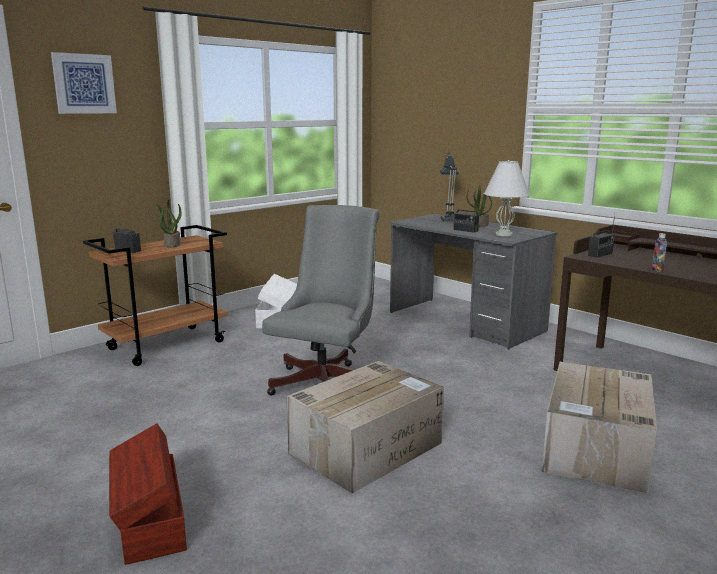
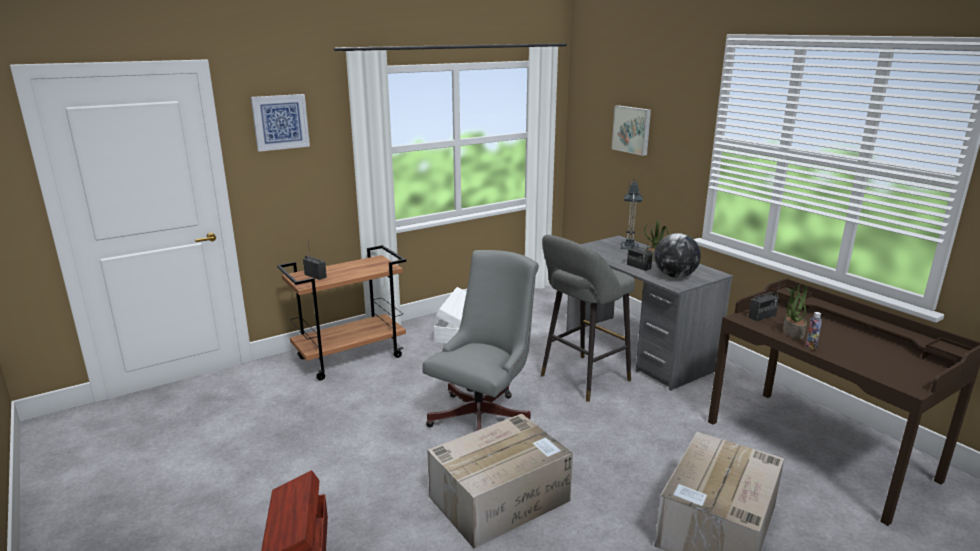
camera: 10 degrees right, 5 degrees up
(172, 244) = (356, 269): potted plant -> potted plant (792, 332)
(418, 347) = (581, 379): none -> grey stool
(441, 109) = (632, 129): none -> picture
(503, 234) = (675, 276): white table lamp -> globe

